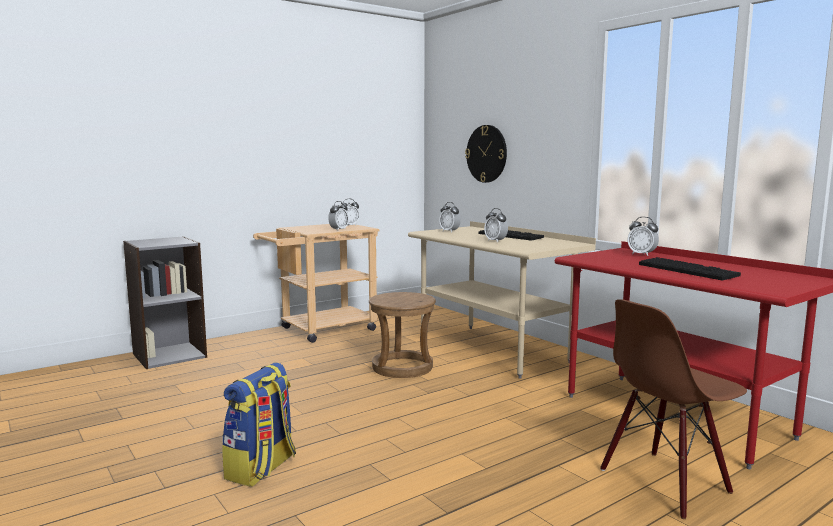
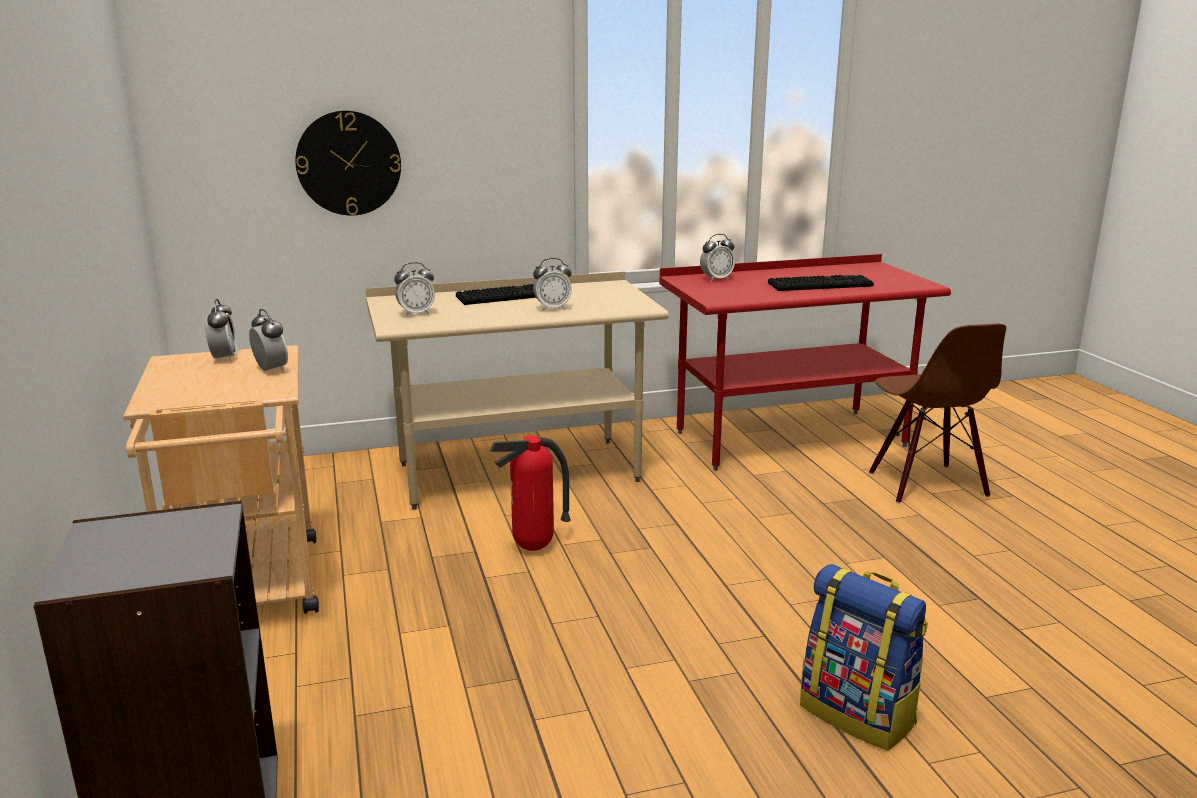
camera: 70 degrees left, 10 degrees up
(402, 367) = (533, 548): brown stool -> fire extinguisher

